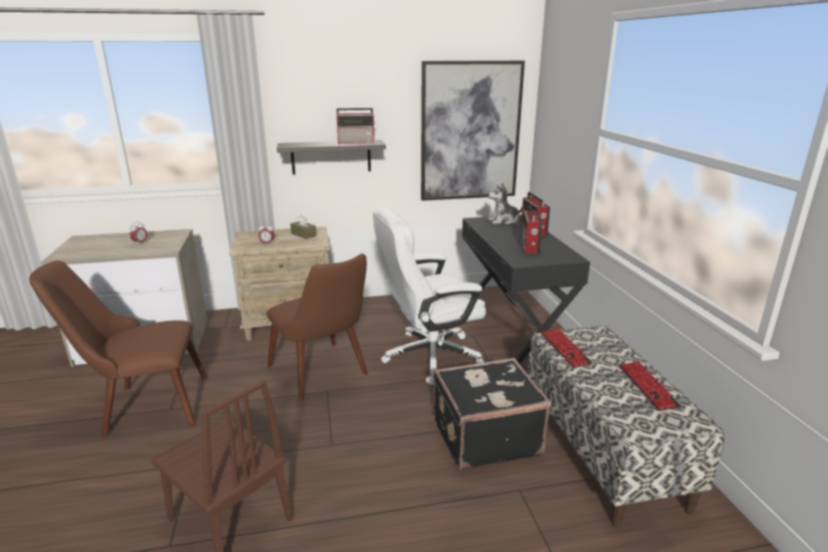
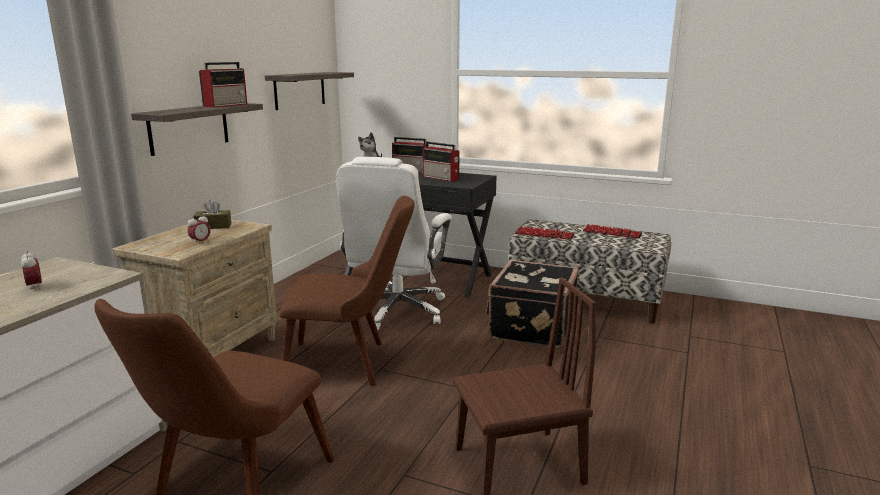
camera: 55 degrees left, 5 degrees down
(470, 132) = (300, 90): picture -> shelf

